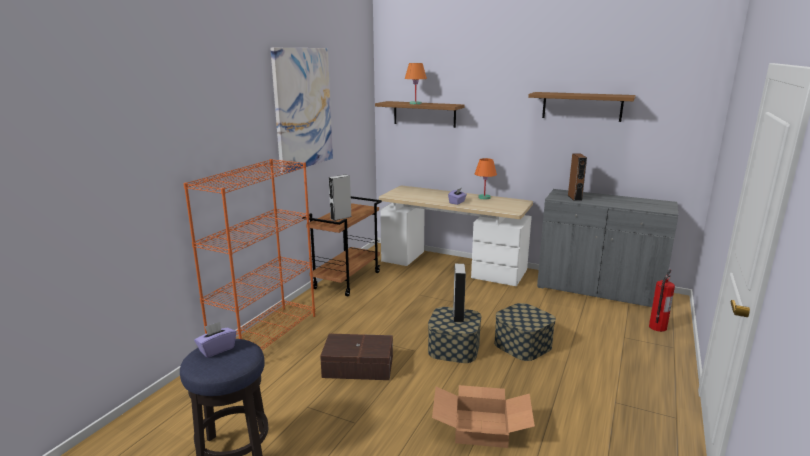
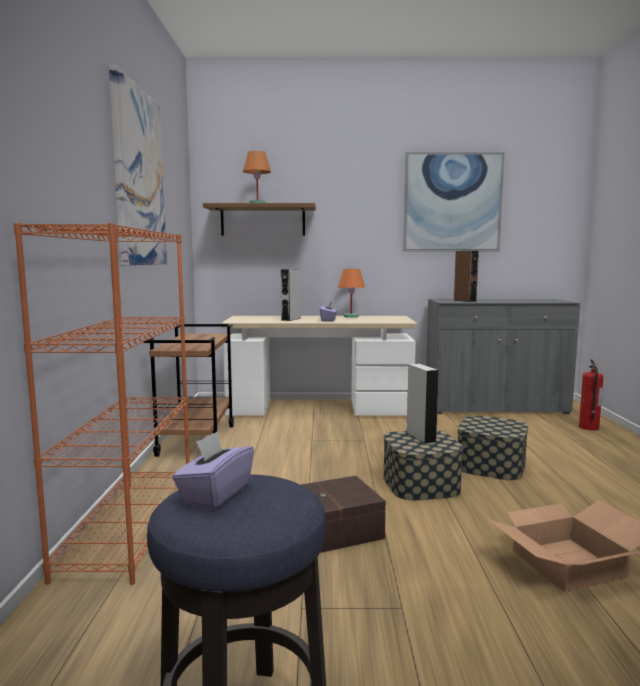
camera: 25 degrees left, 10 degrees down
(341, 217) = (192, 343): grey speaker -> grey speaker (291, 319)
(582, 106) = (452, 203): shelf -> picture

